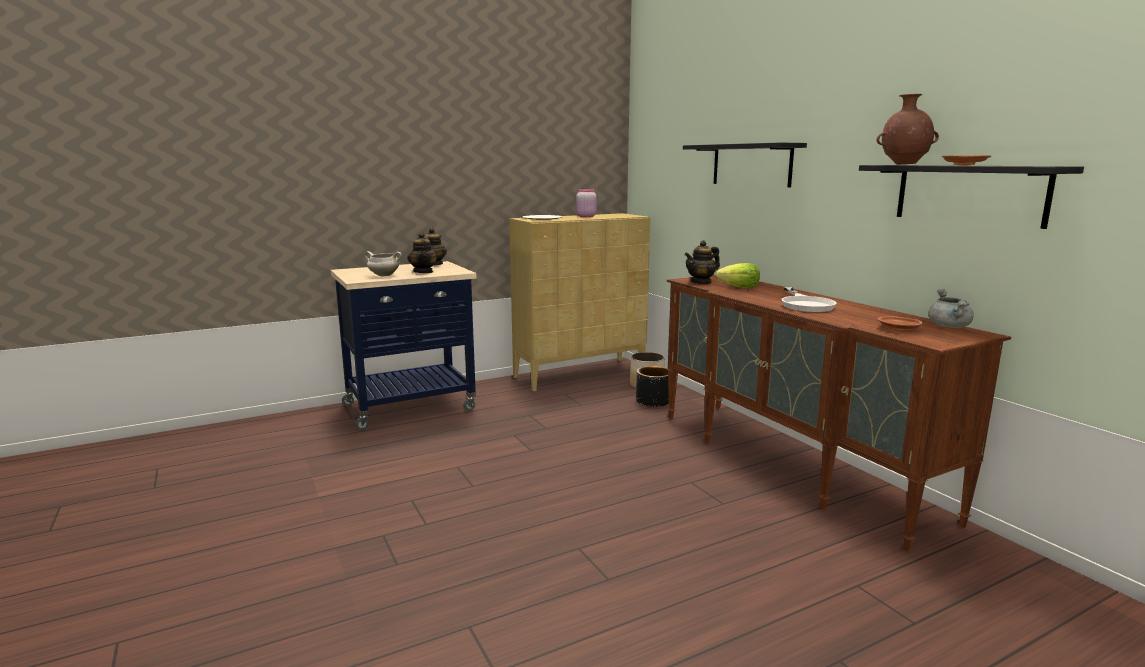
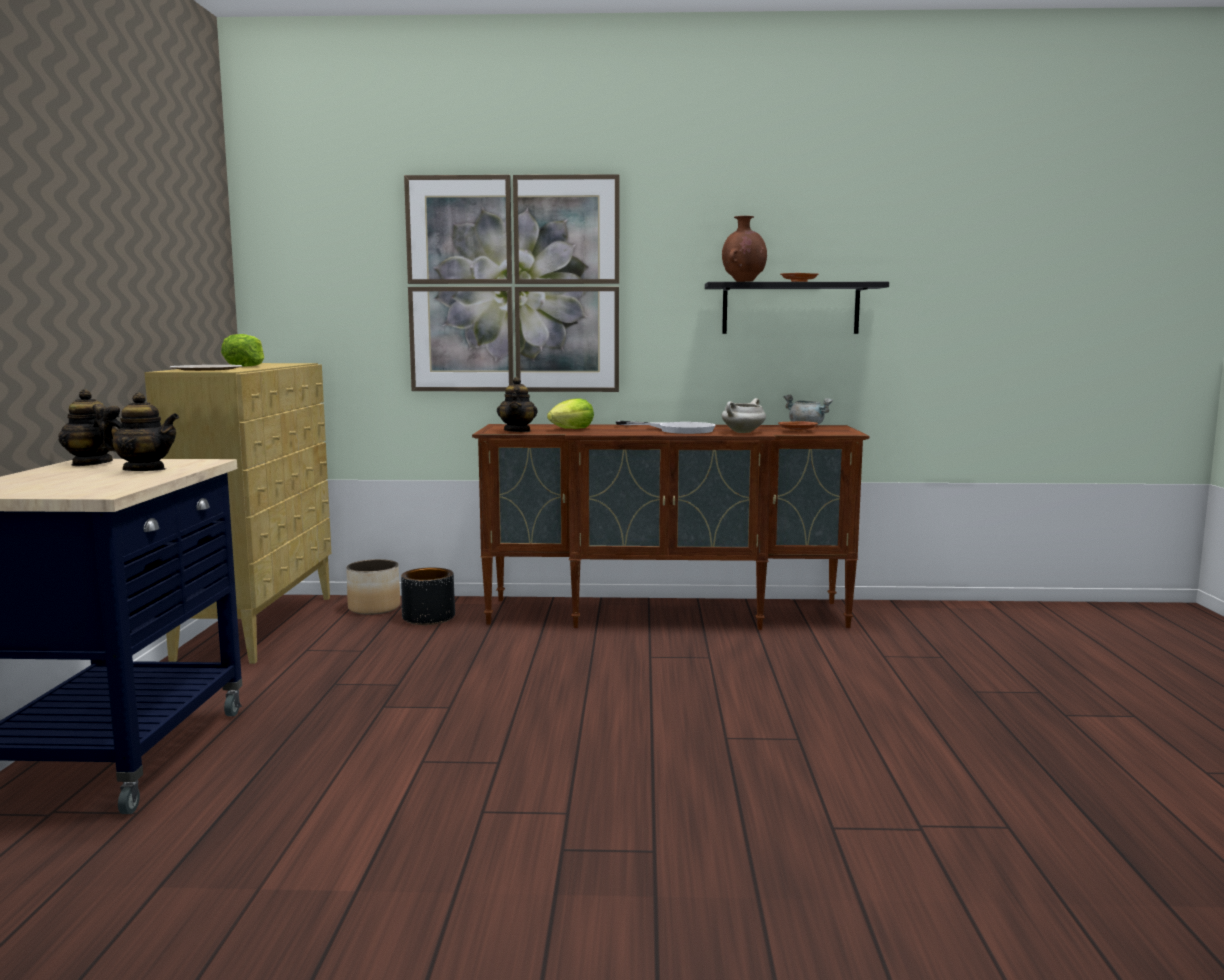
camera: 60 degrees left, 5 degrees down
(383, 275) = (107, 483): white cooking pot -> white cooking pot (743, 432)
(585, 217) = (245, 366): pink jar -> lettuce
(751, 165) = (513, 285): black shelf -> picture

